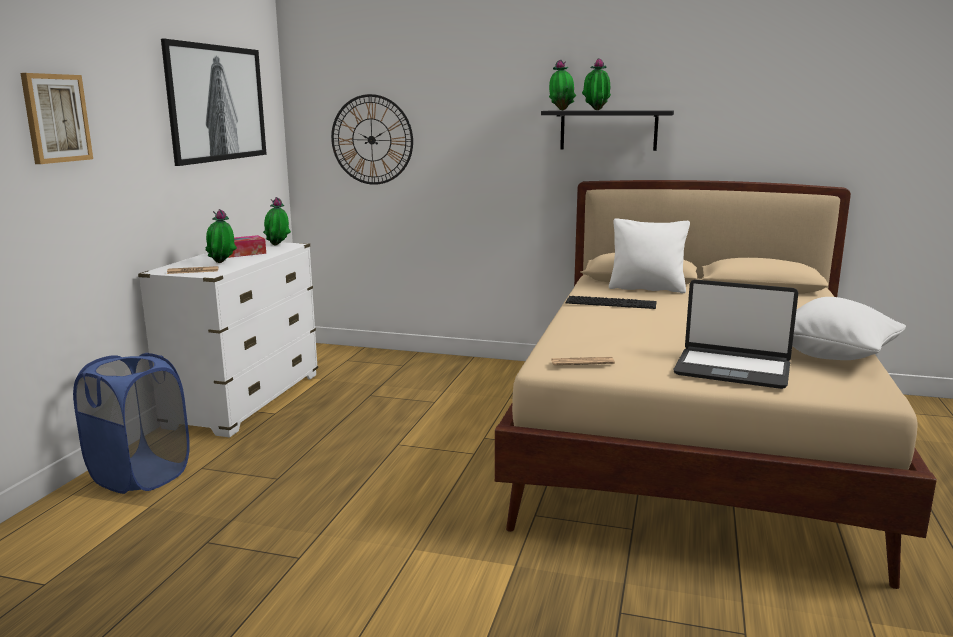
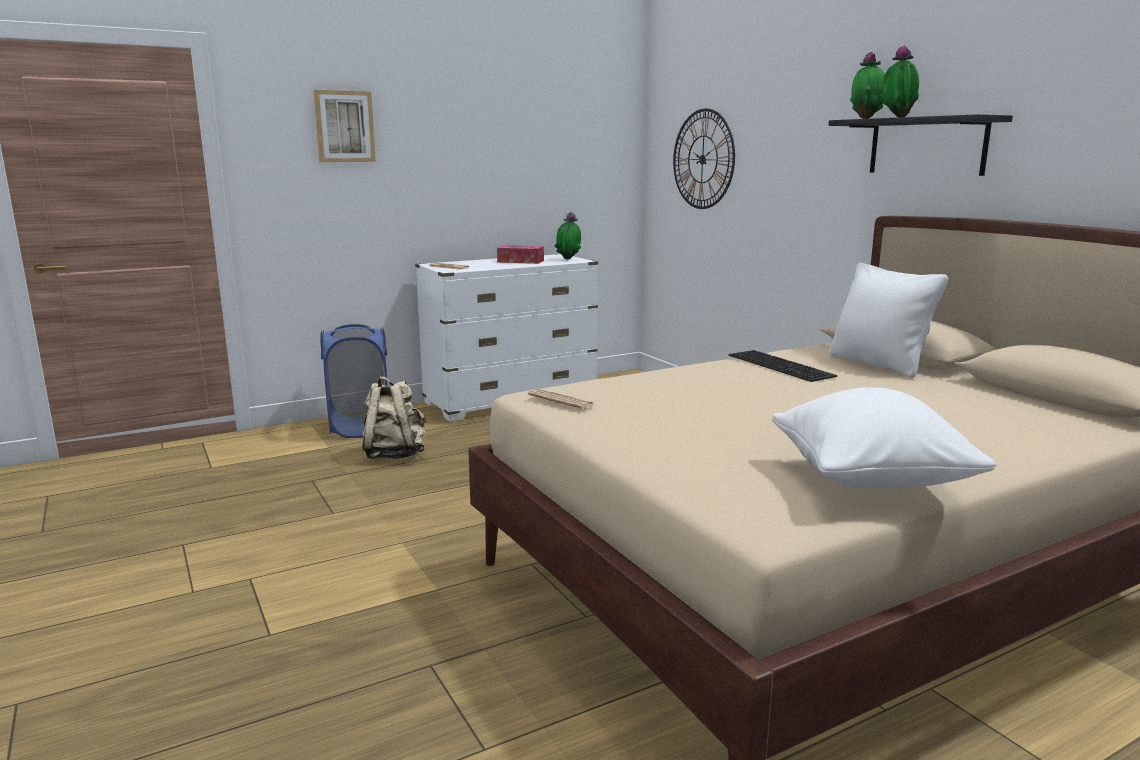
camera: 45 degrees right, 0 degrees up
(216, 103) = (539, 119): picture -> none
(222, 263) = (484, 265): potted plant -> none
(240, 485) = (394, 454): none -> beige backpack
(732, 369) = (683, 450): laptop -> none

